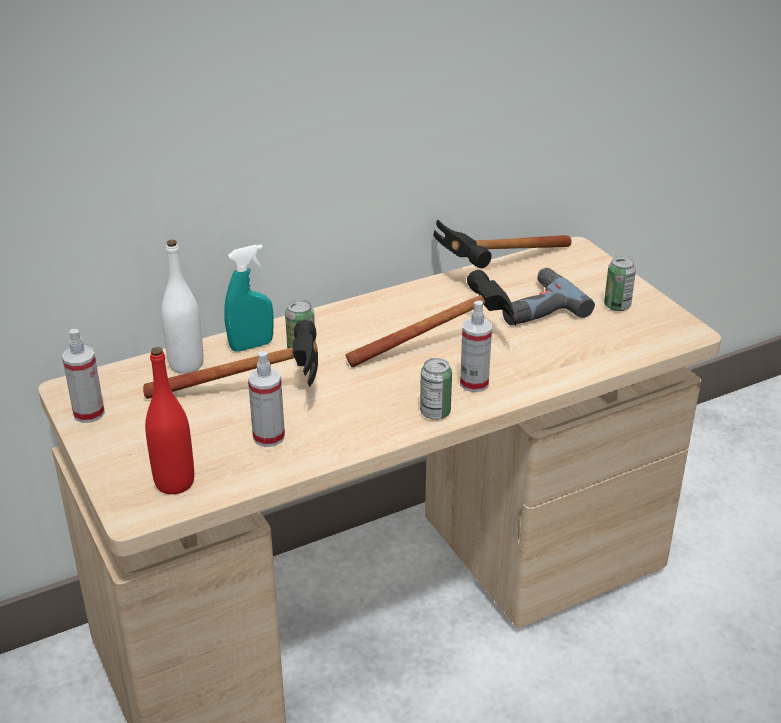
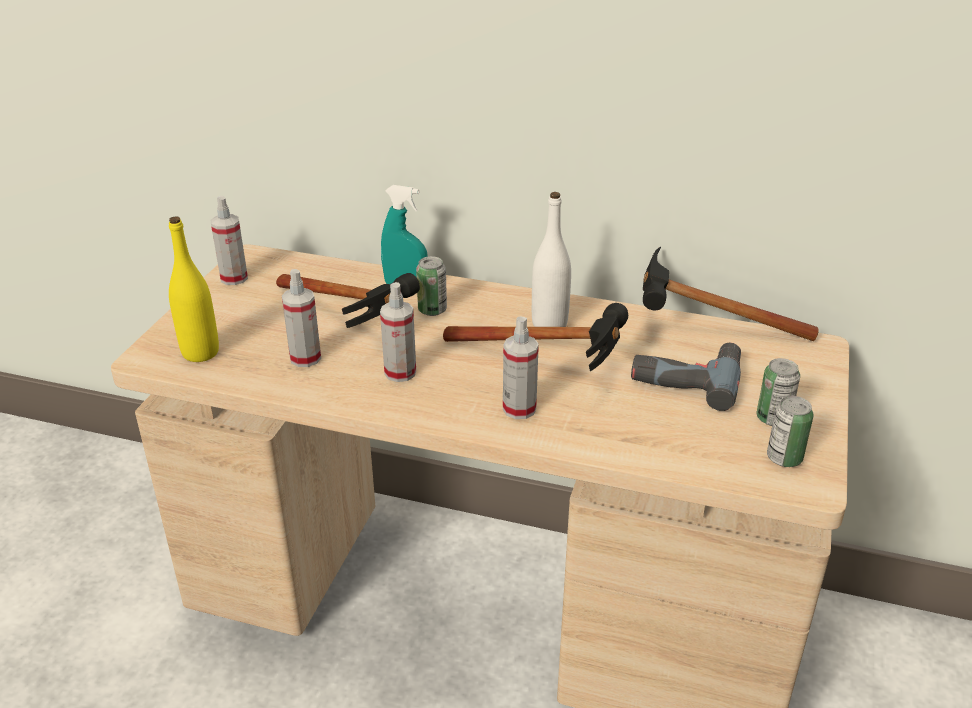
camera: 45 degrees right, 0 degrees up
(174, 482) = (200, 352): red bottle -> yellow bottle
(186, 365) = (342, 278): white bottle -> white bottle (549, 324)
(357, 406) = (400, 372): none -> spray bottle
(435, 412) = (448, 412): can -> can (784, 458)

